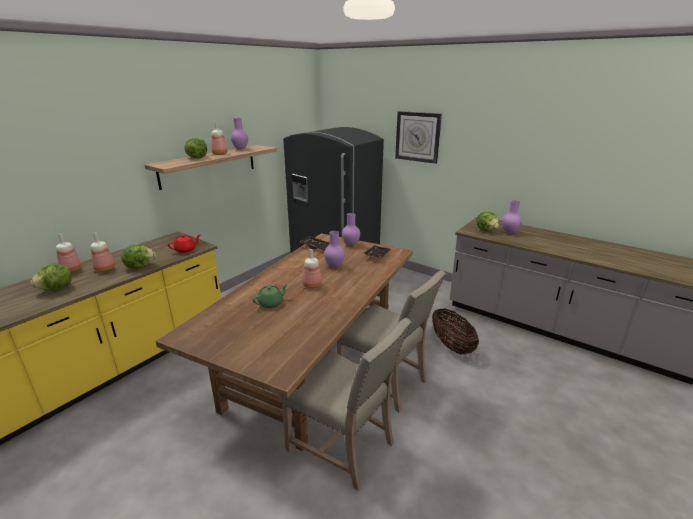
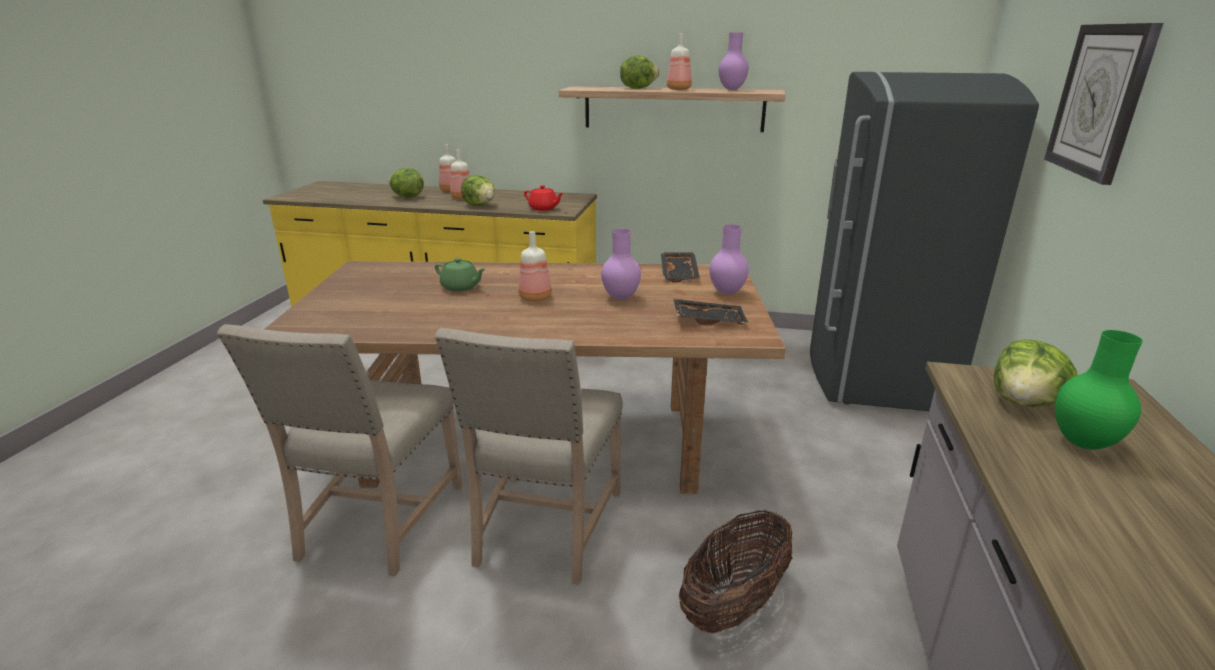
camera: 65 degrees right, 0 degrees up
(509, 232) = (1084, 443): purple vase -> green vase

